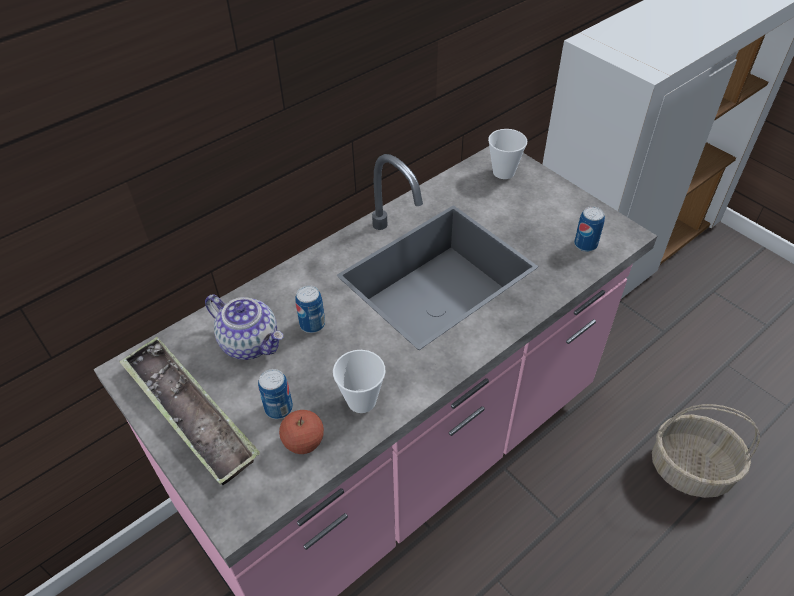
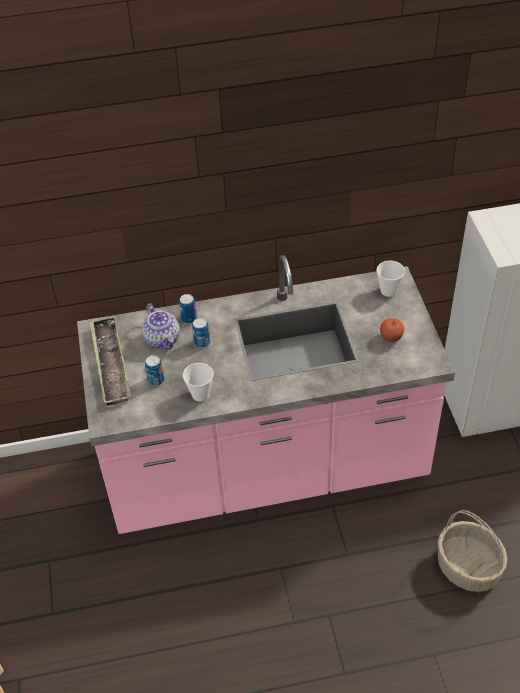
camera: 30 degrees right, 0 degrees up
(304, 443) = (157, 402): apple -> apple (391, 337)
(585, 244) = (401, 359): can -> can (189, 318)

